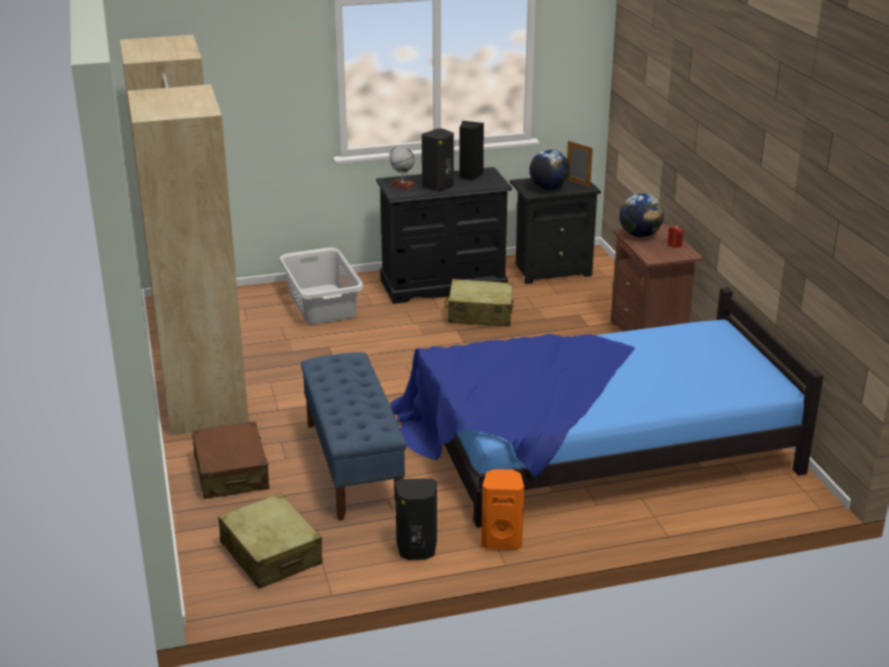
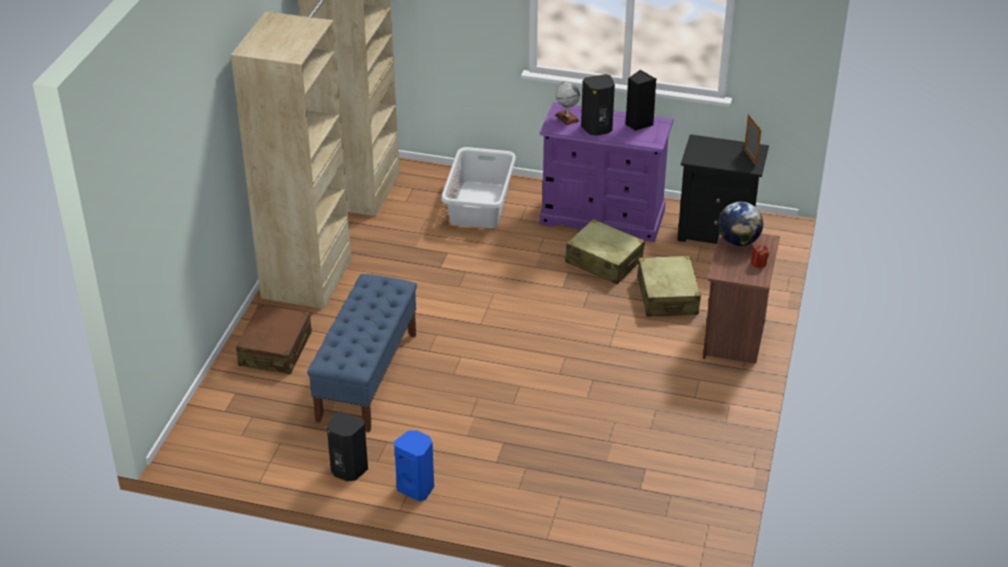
camera: 30 degrees right, 10 degrees up
(271, 554) = (247, 431): beige suitcase -> beige suitcase (667, 296)
(443, 284) = (602, 217): black dresser -> purple dresser
(501, 540) = (416, 488): orange speaker -> blue speaker
(548, 188) = (714, 156): globe -> none
(588, 443) = (568, 428): bed -> none

